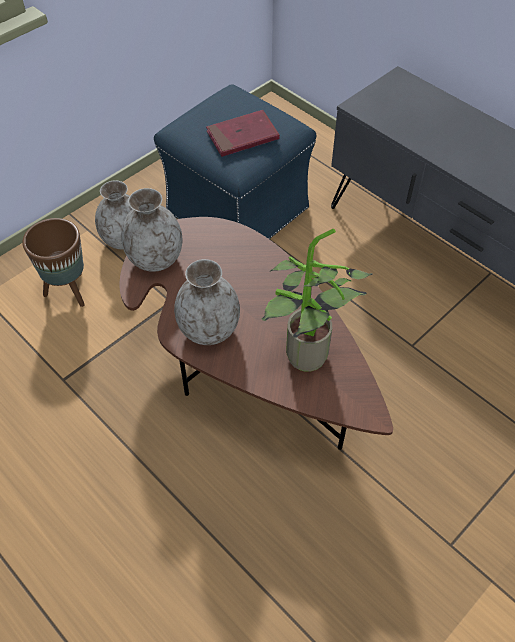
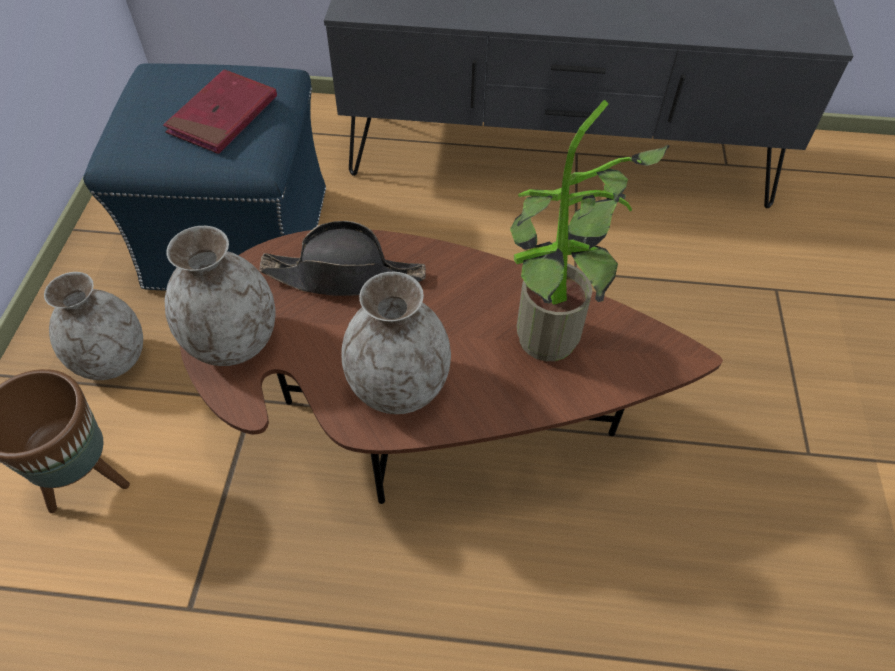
camera: 40 degrees left, 0 degrees up
(236, 258) = (345, 276): none -> black hat

